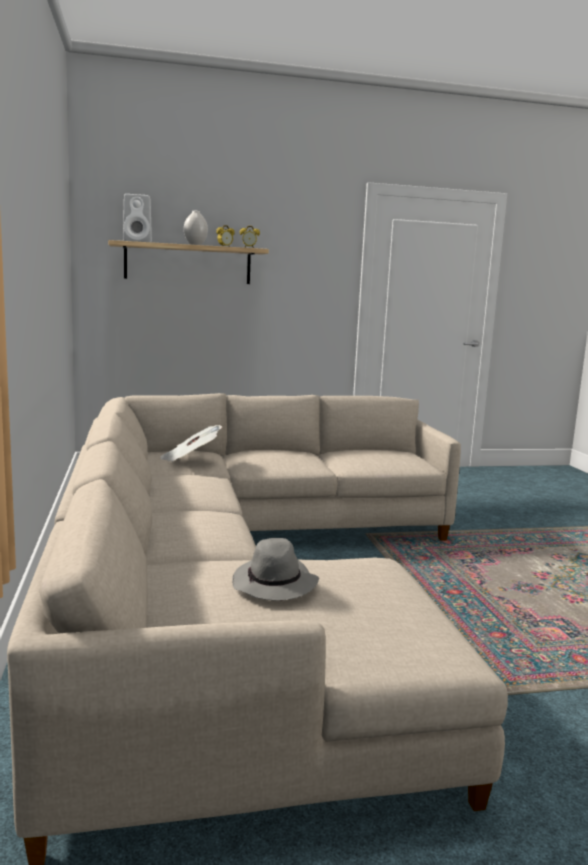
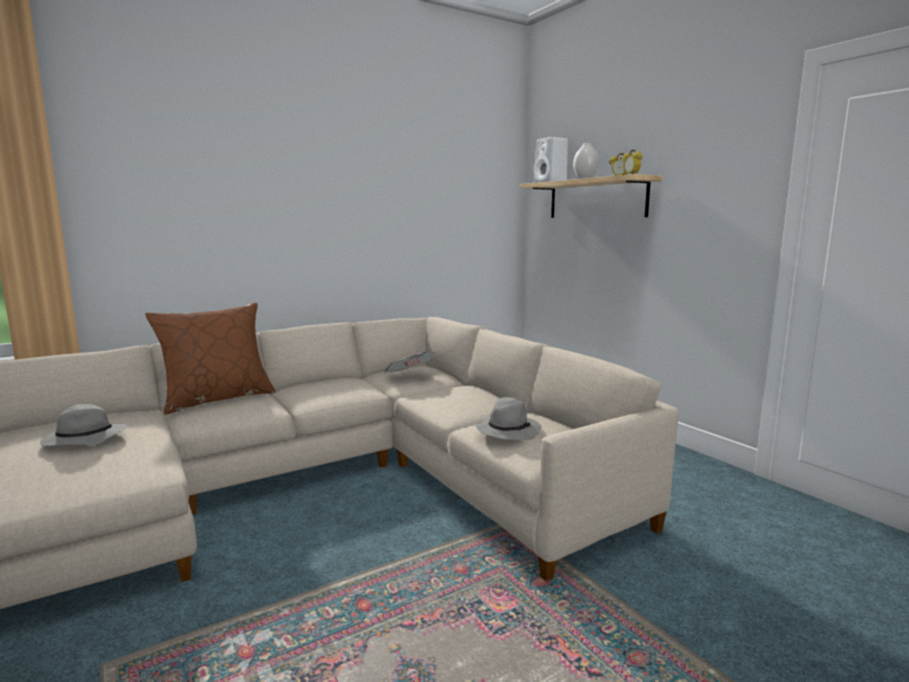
camera: 70 degrees right, 0 degrees up
(158, 529) = (217, 399): none -> brown pillow
(372, 459) = (508, 430): none -> grey hat

